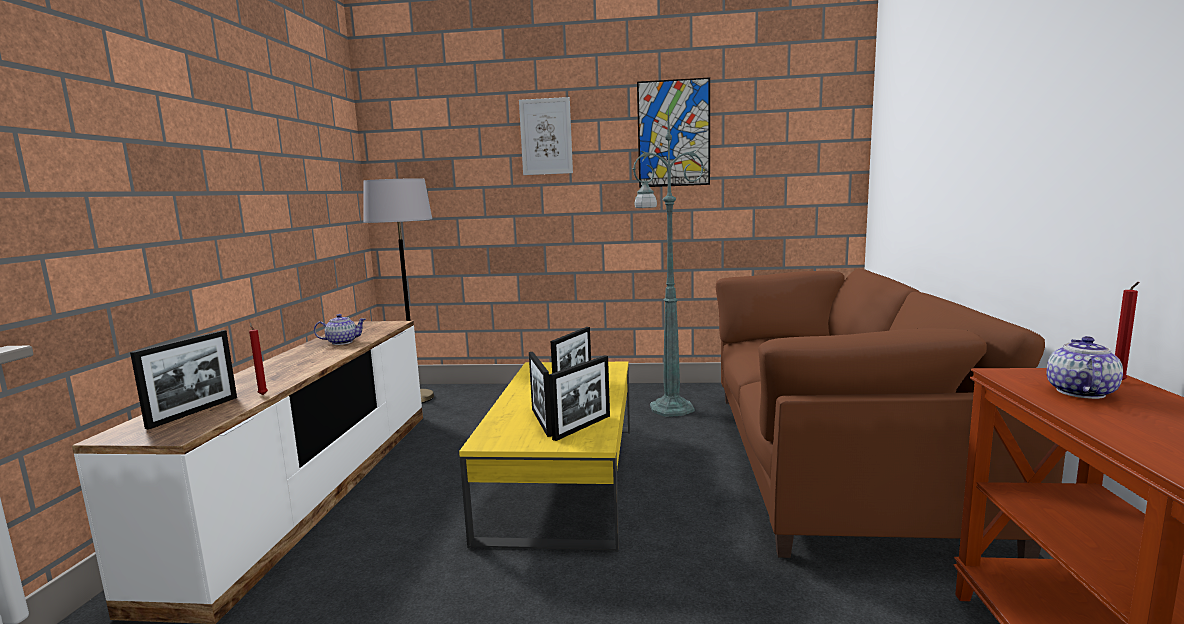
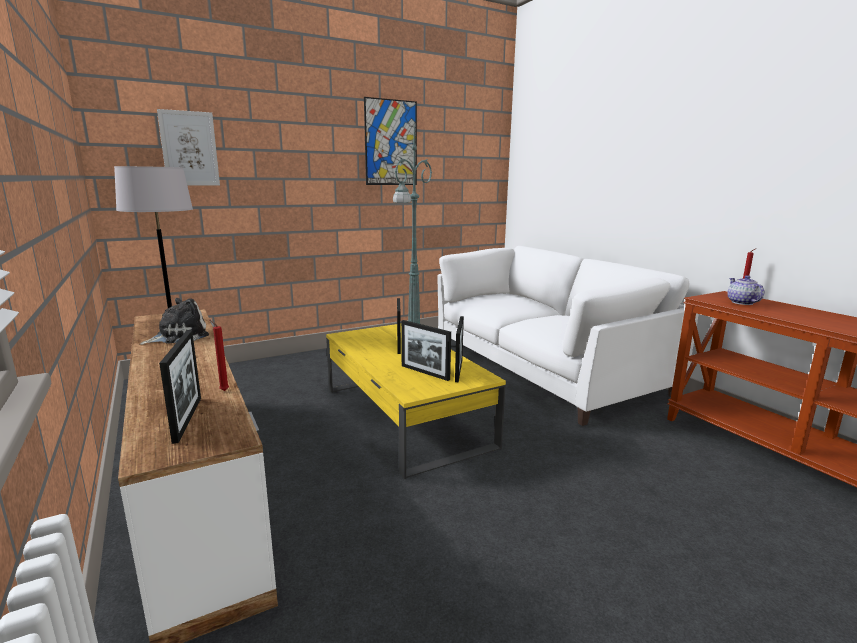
camera: 35 degrees left, 5 degrees up
(342, 342) = (179, 336): teapot -> plush toy
(546, 136) = (288, 135): picture -> picture (189, 148)
(833, 459) = (543, 367): brown sofa -> white sofa

